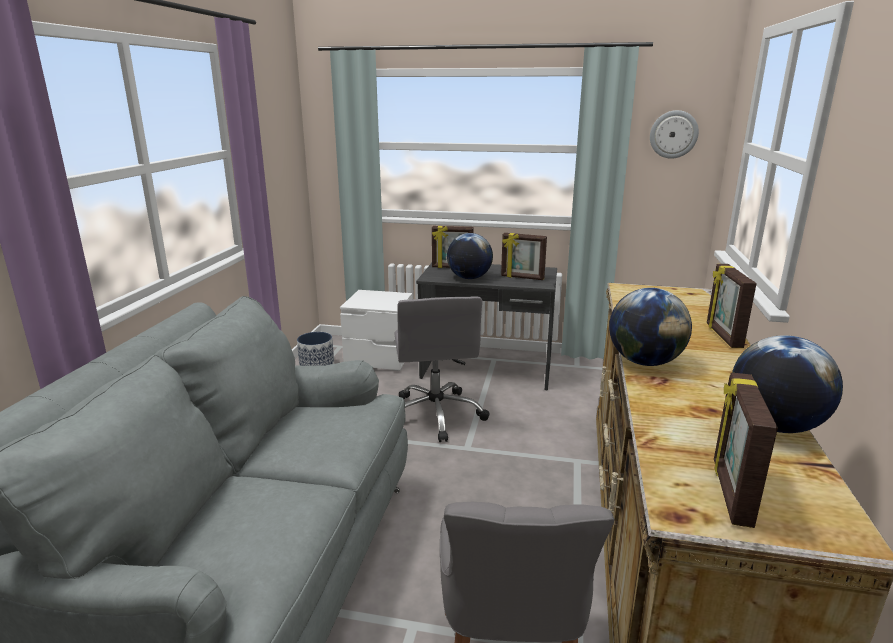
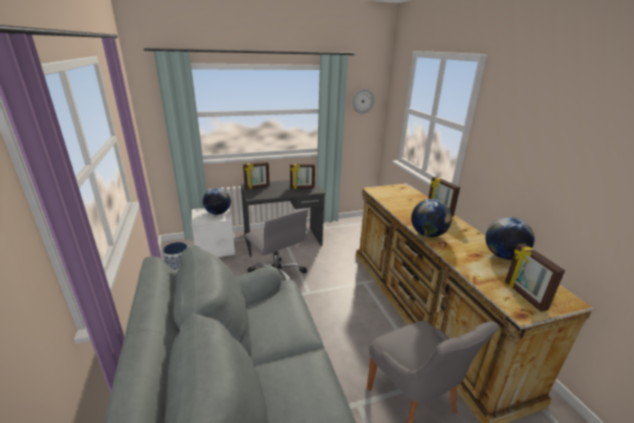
camera: 30 degrees left, 5 degrees up
(469, 278) = (274, 193): globe -> globe (218, 213)

